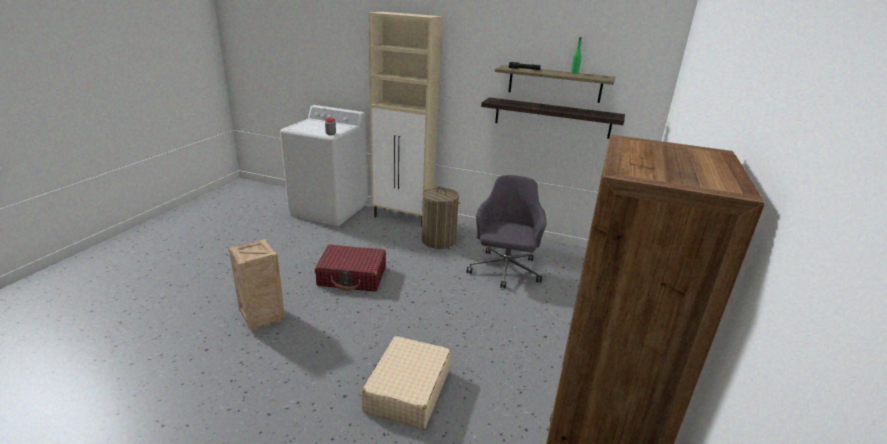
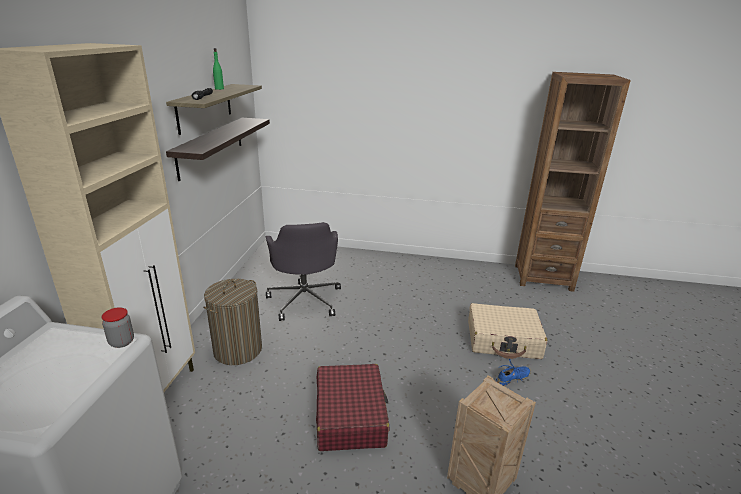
camera: 100 degrees left, 0 degrees up
(346, 374) = (512, 379): none -> blue shoe
(504, 271) = (305, 299): grey office chair -> grey office chair turned 105 degrees counterclockwise

